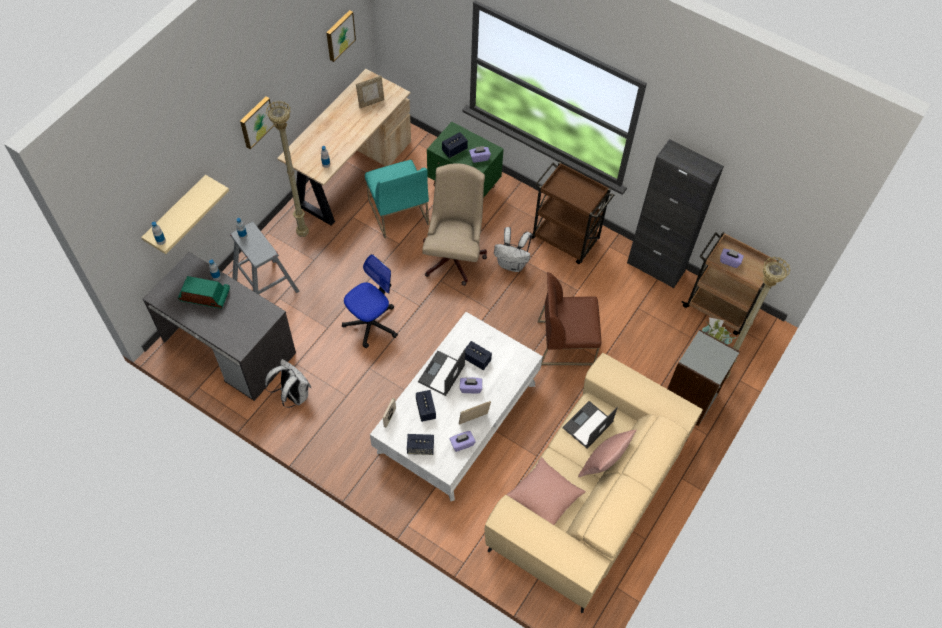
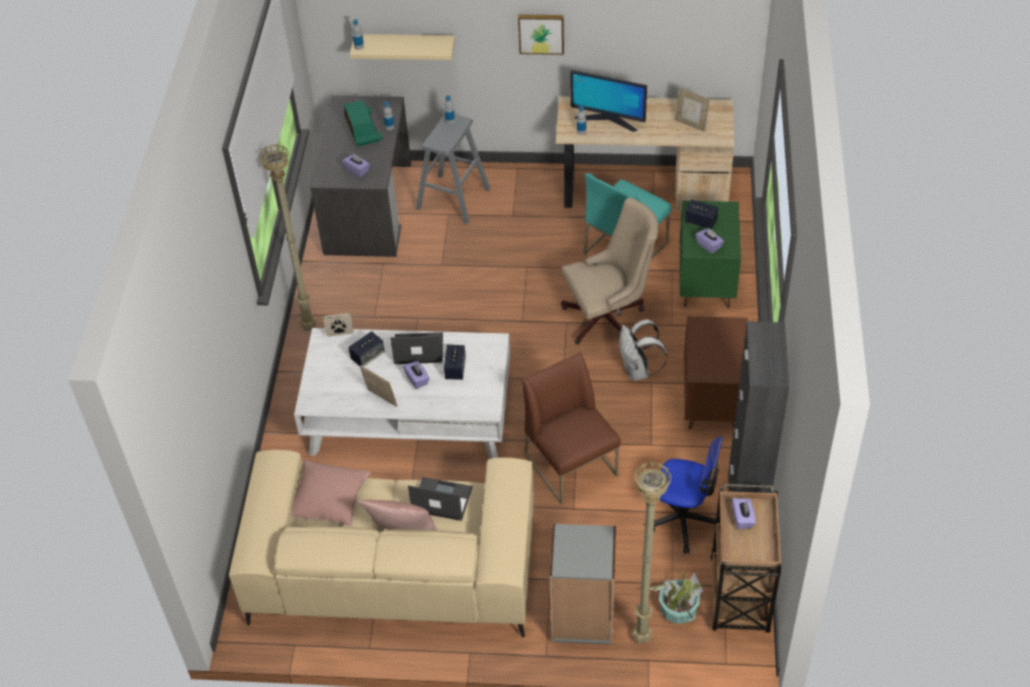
camera: 65 degrees right, 10 degrees down
(293, 395) = (348, 278): white backpack -> none
(302, 233) = (537, 192): beige floor lamp -> beige floor lamp (309, 326)
(327, 143) = (608, 120): none -> monitor
(339, 35) = (699, 28): picture -> none
(371, 323) = (471, 294): office chair -> office chair (684, 519)
(420, 448) = (321, 372): speaker -> none
(462, 444) = (347, 402): purple tissue box -> purple tissue box (357, 170)
(565, 239) = (712, 403): brown cart -> brown nightstand

